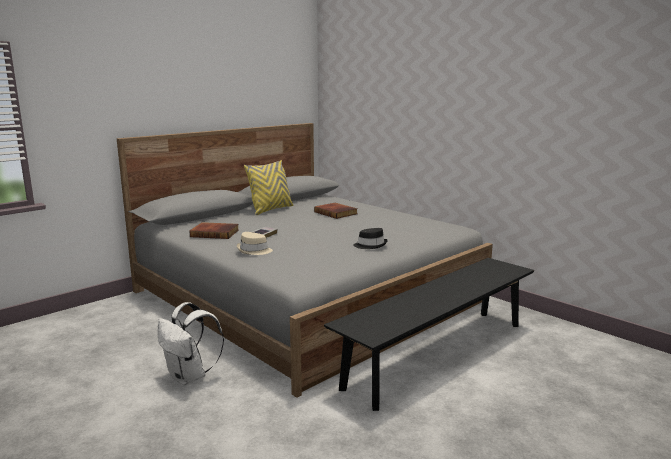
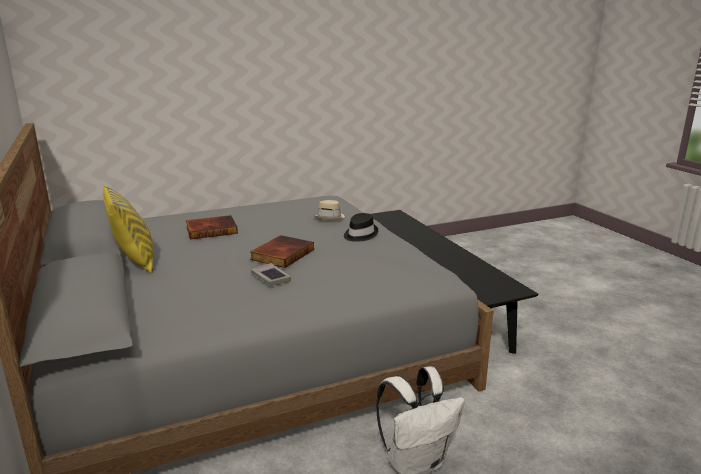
camera: 70 degrees left, 5 degrees up
(215, 233) = (217, 308): book -> book (282, 254)
(254, 251) = (333, 289): beige hat -> beige hat (330, 217)

